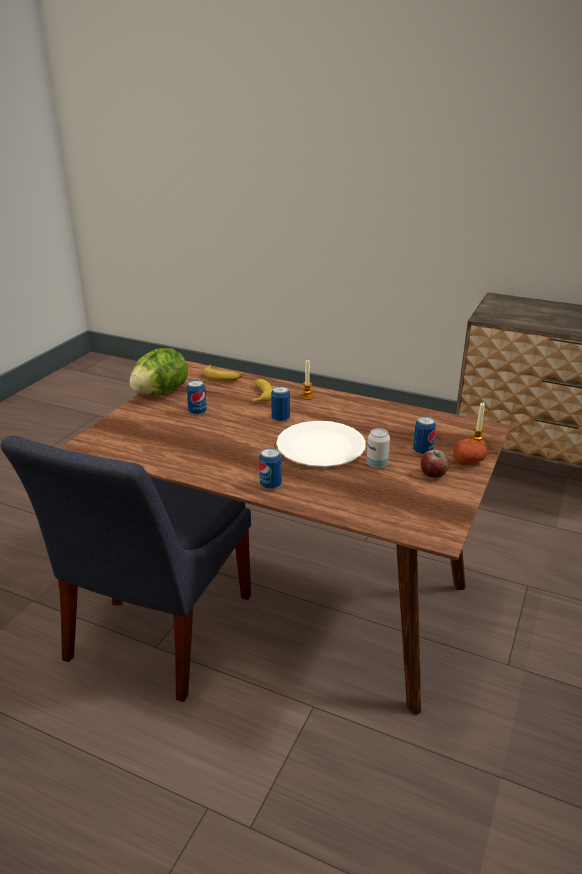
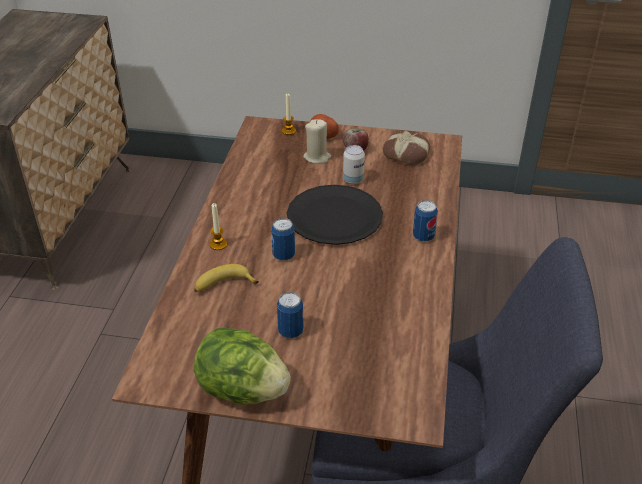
camera: 105 degrees left, 10 degrees up
(222, 377) = (173, 335): banana -> none
(320, 446) = (334, 217): white plate -> black plate
(421, 505) = (407, 153): none -> bread
(422, 451) = (317, 157): can -> beige candle

